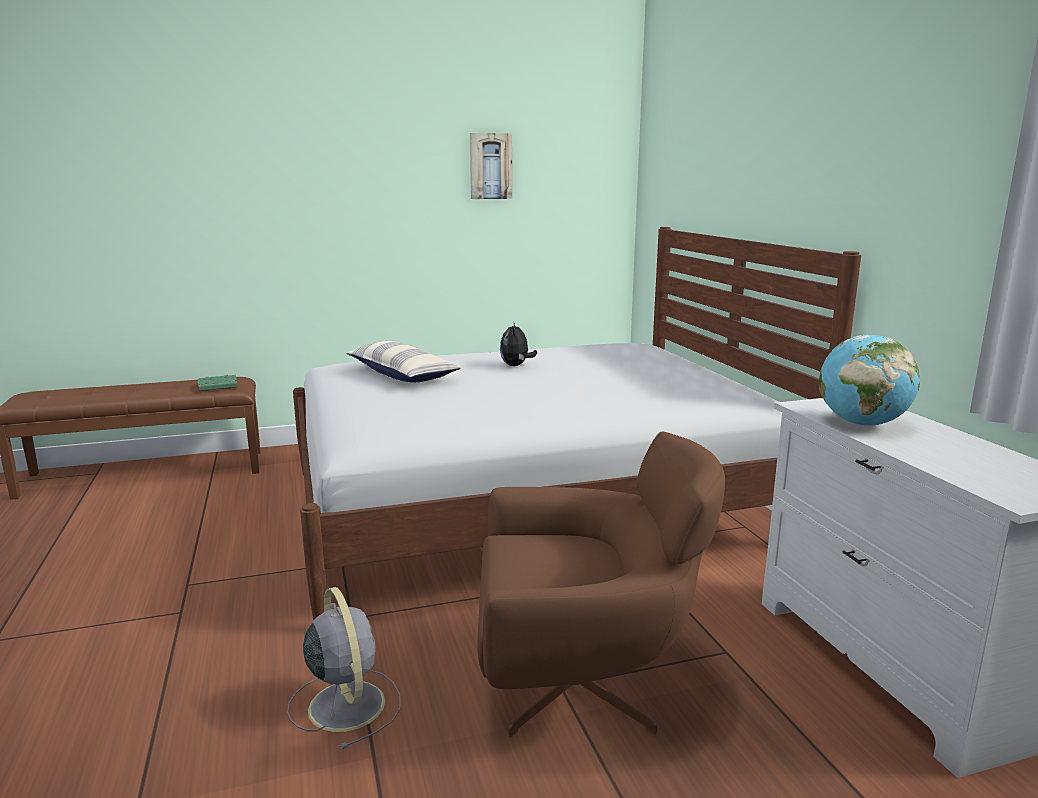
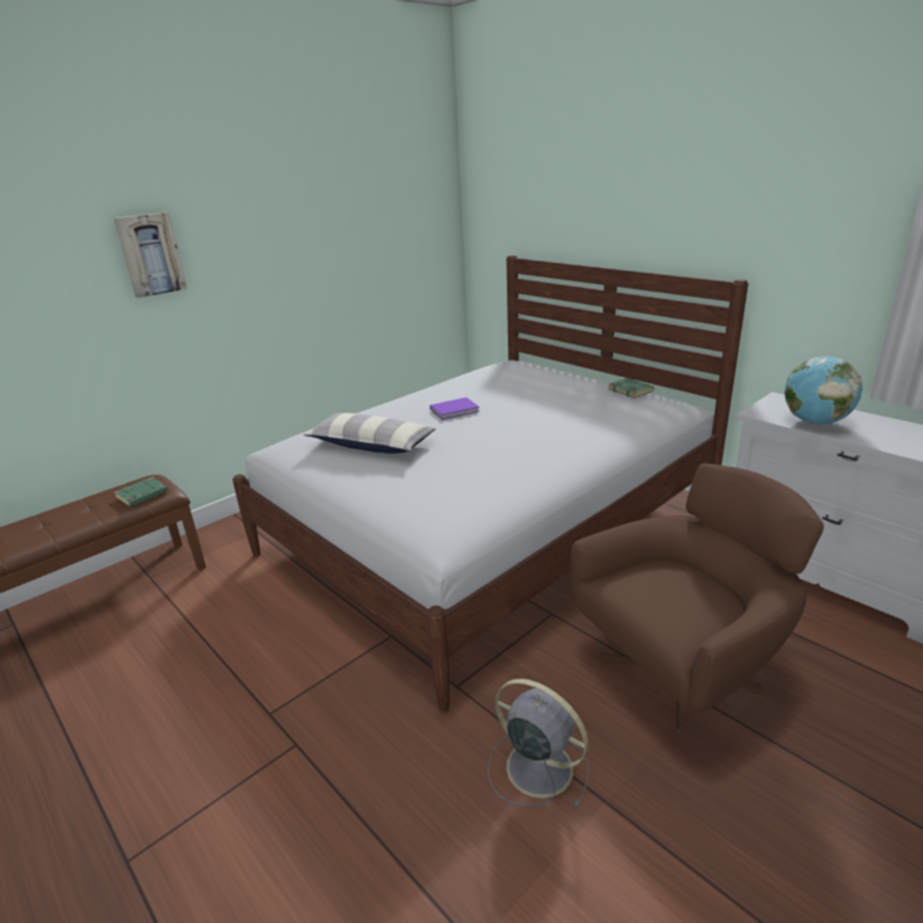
camera: 25 degrees left, 10 degrees up
(490, 166) = (346, 213): picture -> picture (150, 254)
(516, 365) = (456, 410): plush toy -> purple book
(728, 382) = (631, 391): none -> green book

